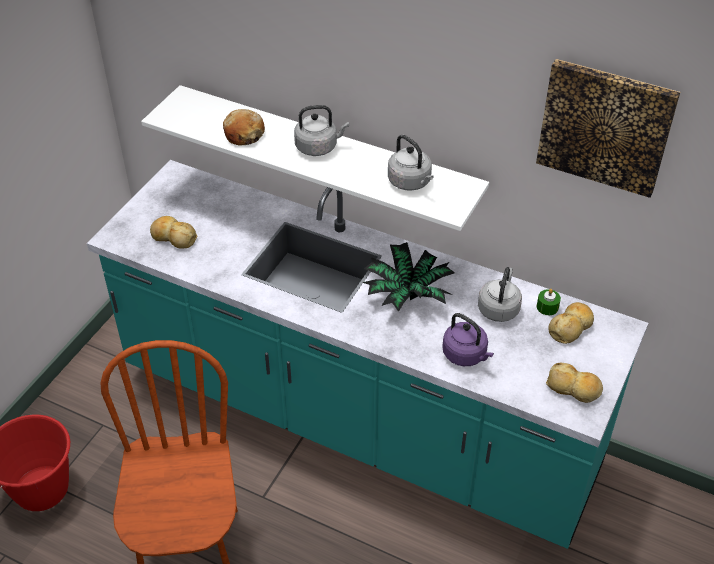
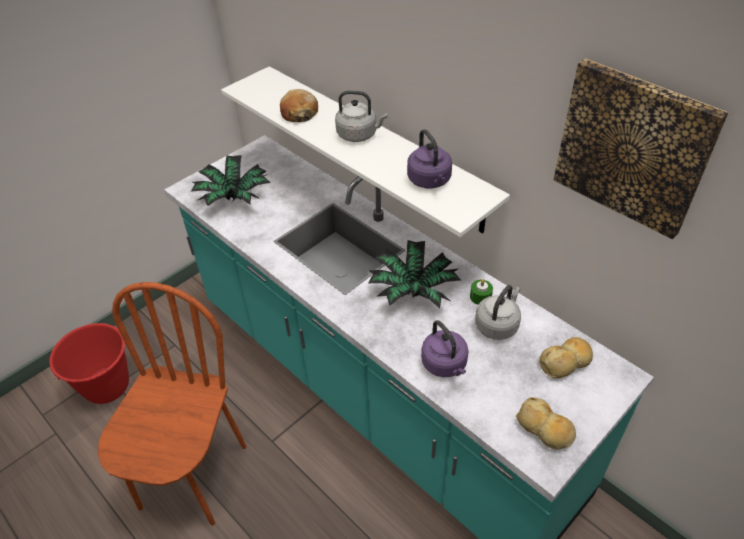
camera: 20 degrees right, 0 degrees up
(173, 237) = (234, 198): bread -> potted plant
(411, 182) = (430, 181): grey kettle -> purple kettle
(547, 307) = (548, 335): green candle -> green candle (480, 297)

